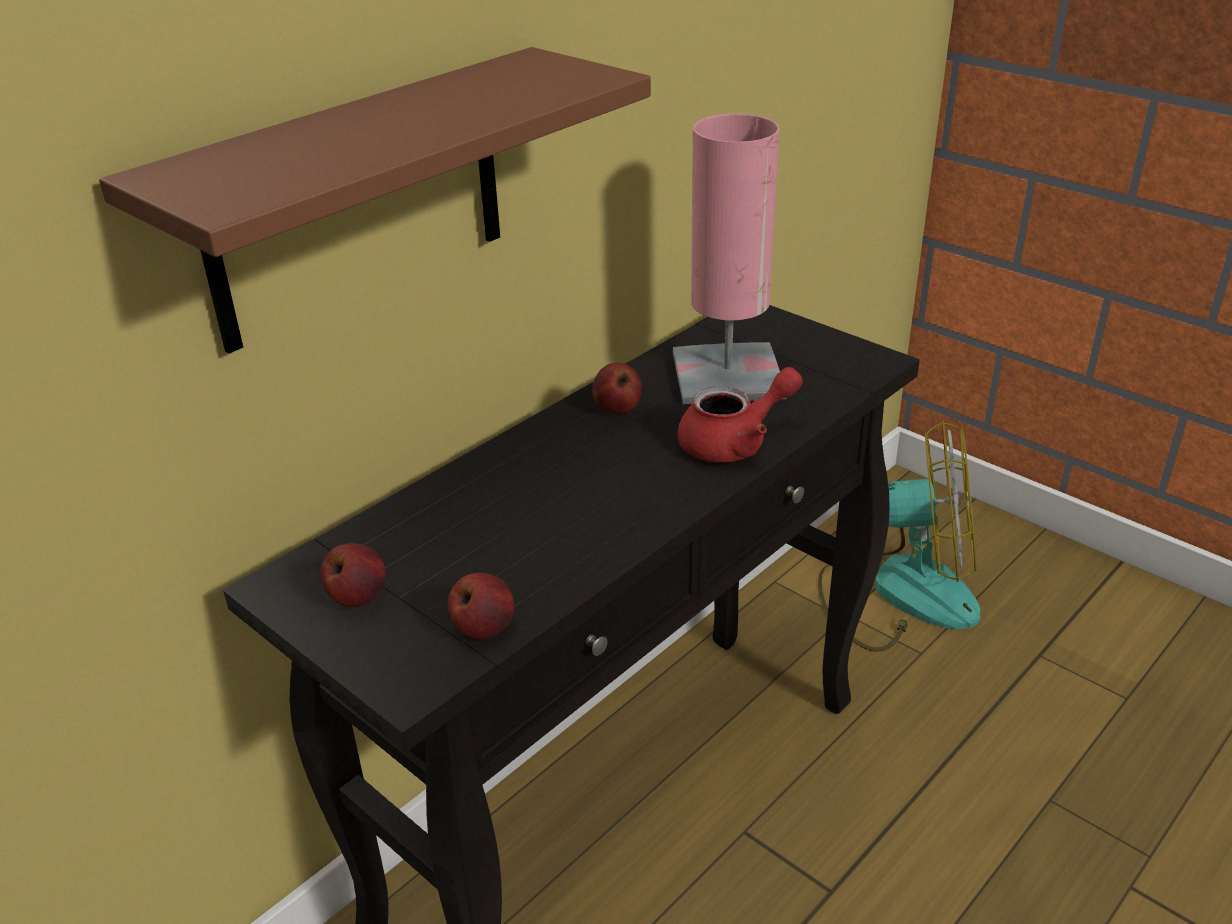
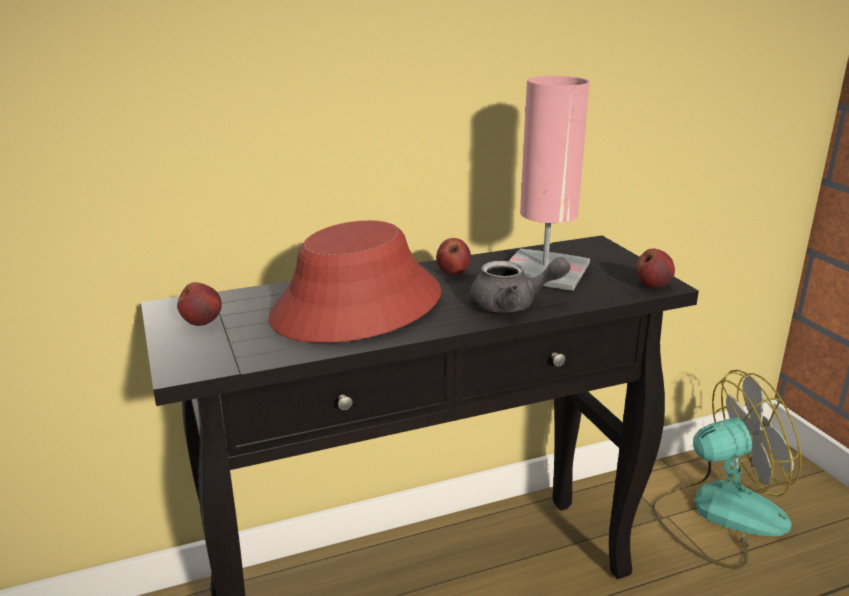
camera: 25 degrees right, 10 degrees down
(358, 200) = (279, 80): brown shelf -> none
(483, 629) = (252, 355): apple -> apple (653, 285)
(545, 502) = (357, 306): none -> red hat
(735, 443) = (512, 305): red teapot -> grey teapot
(898, 592) = (718, 514): fan -> fan turned 45 degrees counterclockwise

